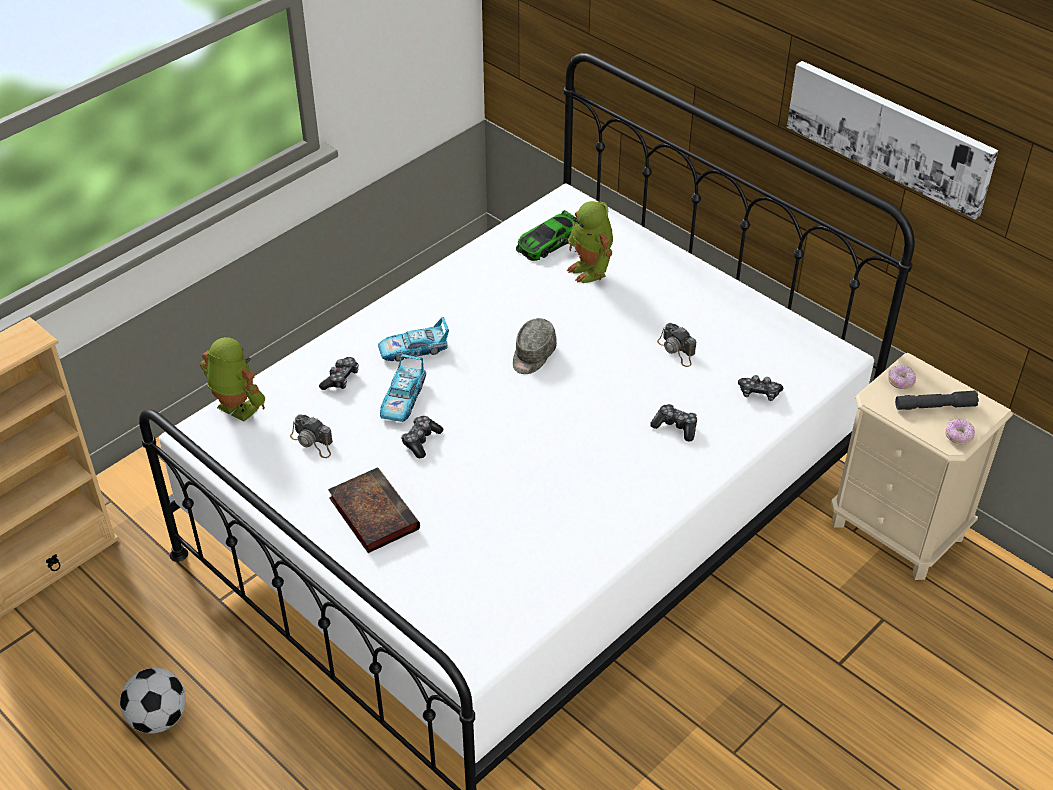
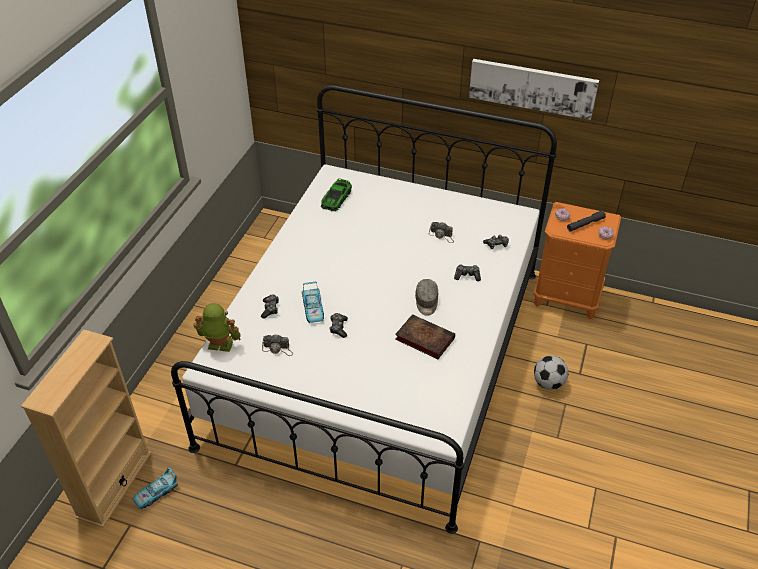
camera: 25 degrees left, 0 degrees up
(158, 719) = (241, 545): football -> football (548, 383)
(372, 512) = (337, 376): book -> book (423, 338)
(413, 349) = (301, 279): toy car -> toy car (156, 493)
(533, 355) = (368, 262): grey cap -> grey cap (426, 302)
(590, 270) = (369, 207): toy robot -> none
(898, 530) = (567, 297): beige nightstand -> orange nightstand

